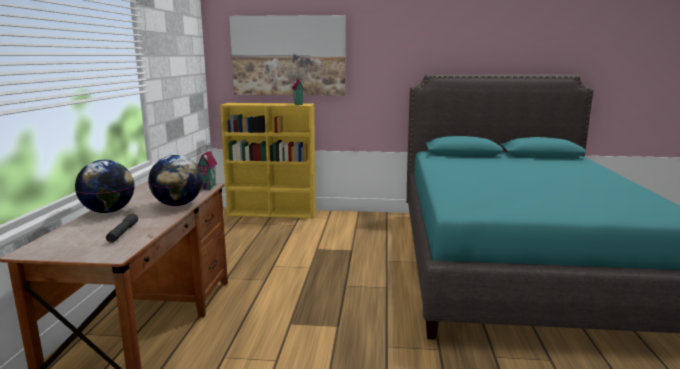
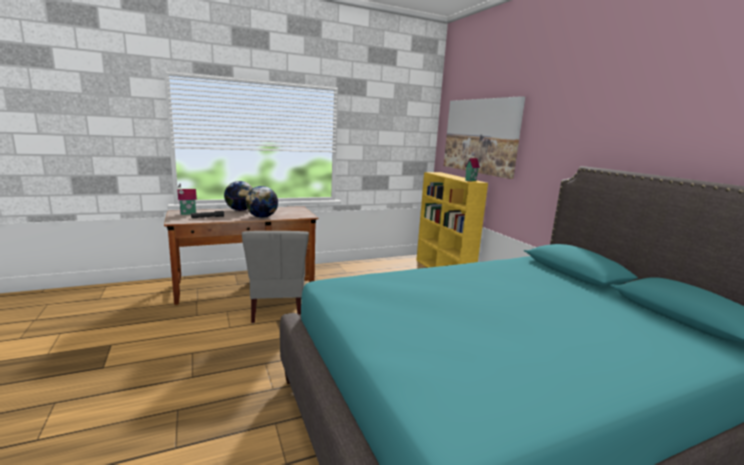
camera: 60 degrees right, 0 degrees up
(209, 187) = (304, 216): toy house -> toy house (188, 214)
(262, 318) = (277, 310): none -> grey chair

